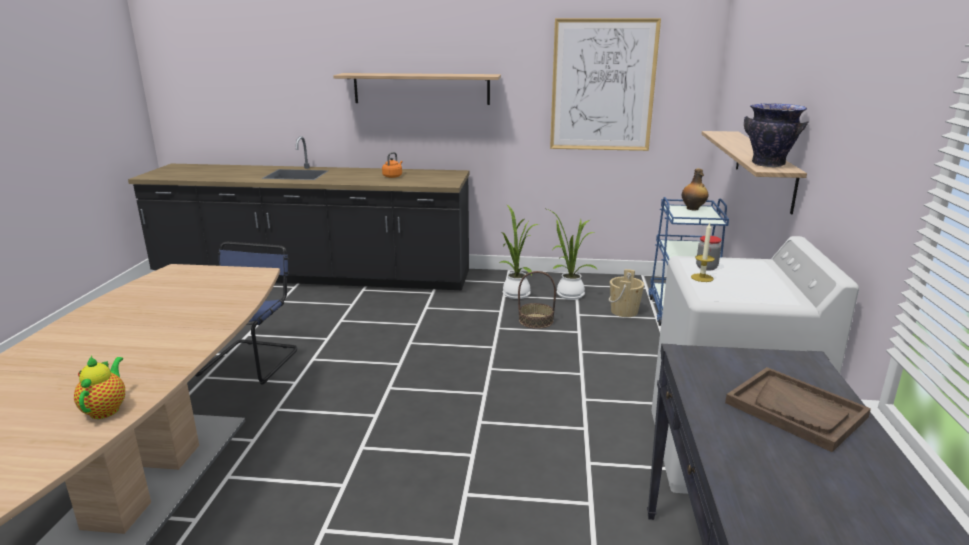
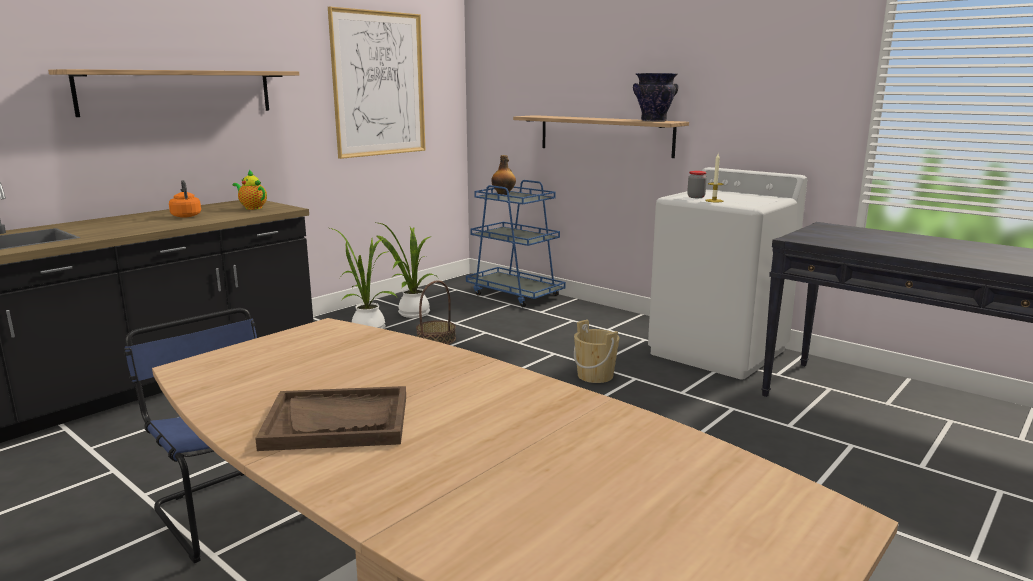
camera: 55 degrees left, 5 degrees down
(106, 409) = (650, 442): teapot -> teapot (252, 208)
(624, 311) = (481, 308): beige bucket -> beige bucket (595, 376)
(796, 410) = (888, 239): brown tray -> brown tray (337, 422)

